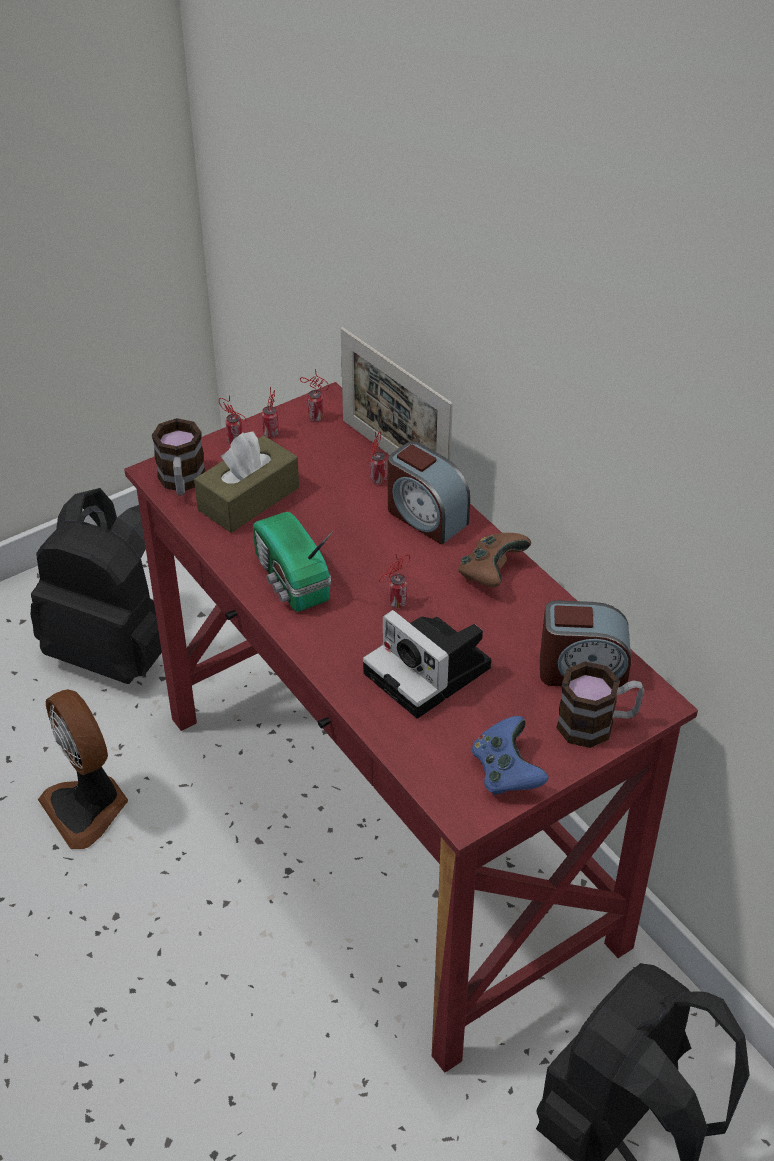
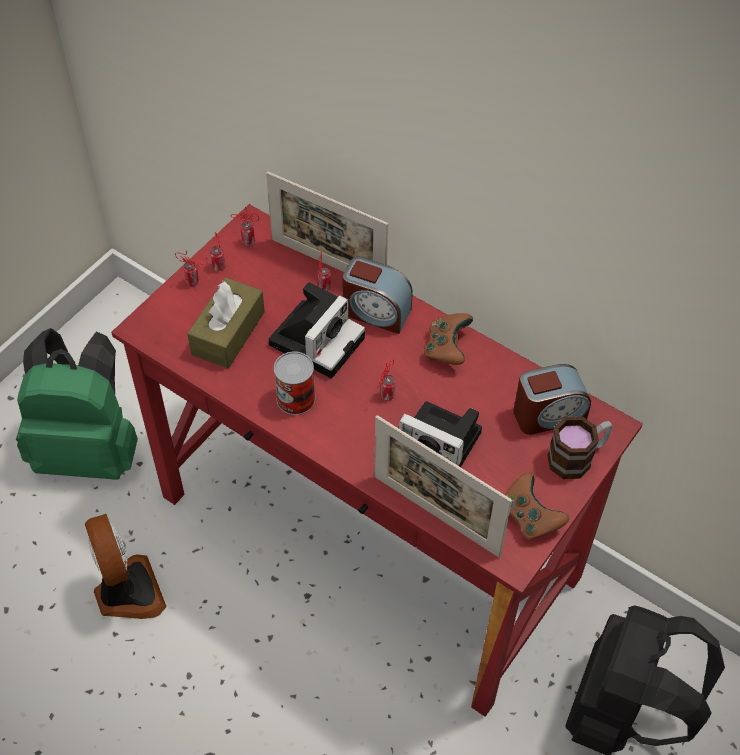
camera: 20 degrees left, 10 degrees up
(88, 807) = (127, 592): fan -> fan turned 150 degrees counterclockwise
(114, 650) = (89, 450): black backpack -> green backpack
(181, 483) = (166, 333): mug -> none
(291, 580) = (295, 399): radio -> can
(346, 527) = (317, 338): none -> camera
(394, 739) = (436, 515): none -> picture frame
(506, 772) = (529, 517): blue game controller -> brown game controller

